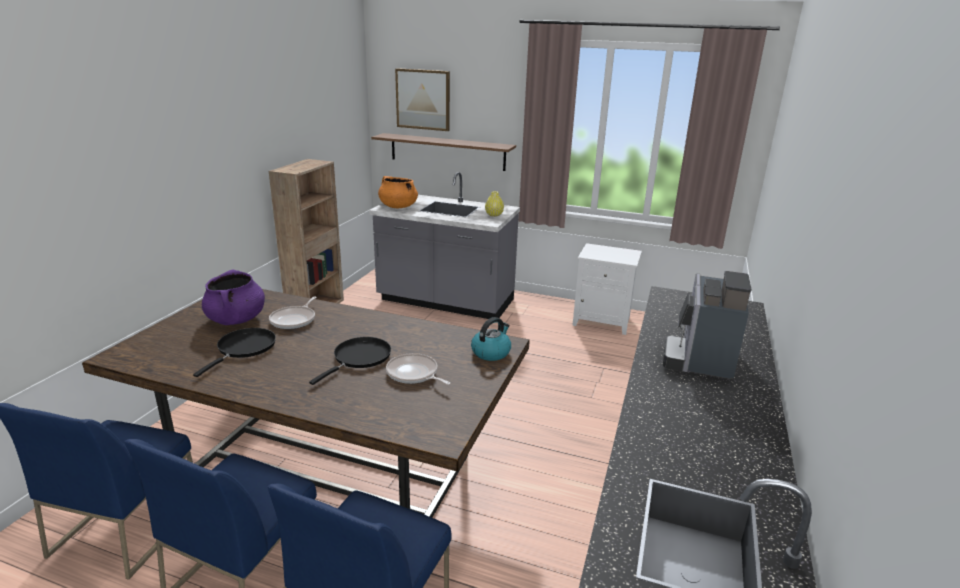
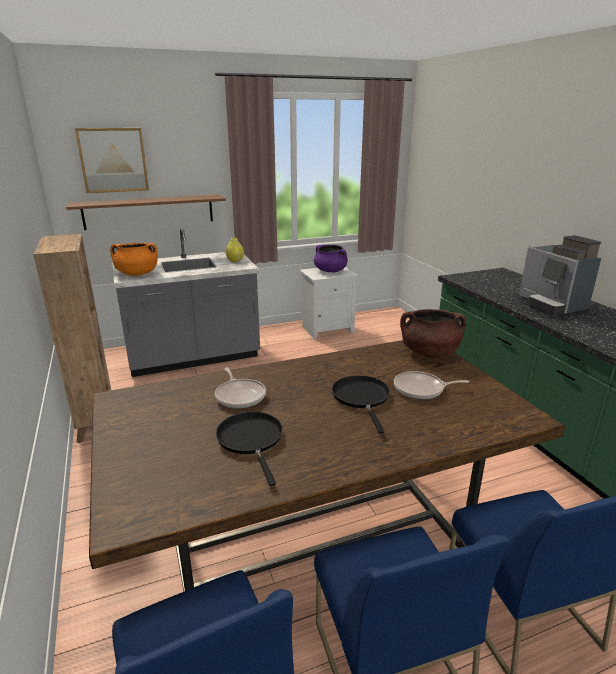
camera: 40 degrees left, 0 degrees up
(236, 319) = (182, 421): purple cooking pot -> purple cooking pot (330, 271)
(491, 352) = (429, 353): kettle -> brown cooking pot

